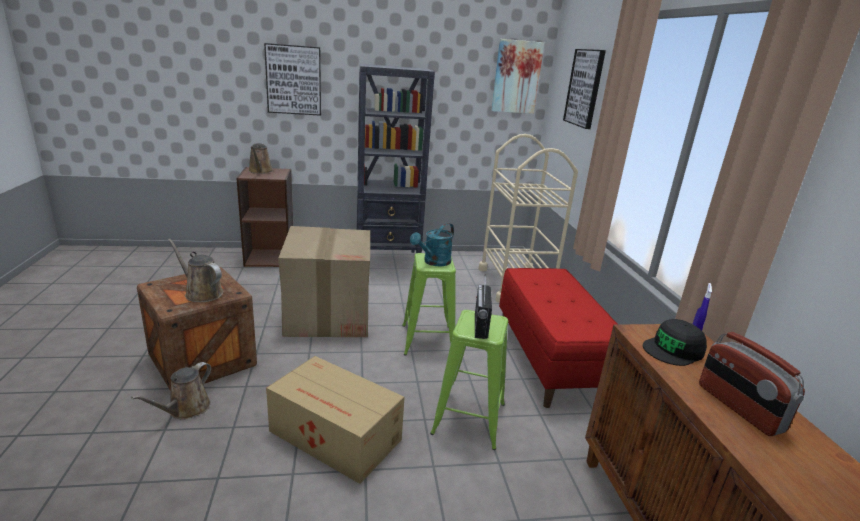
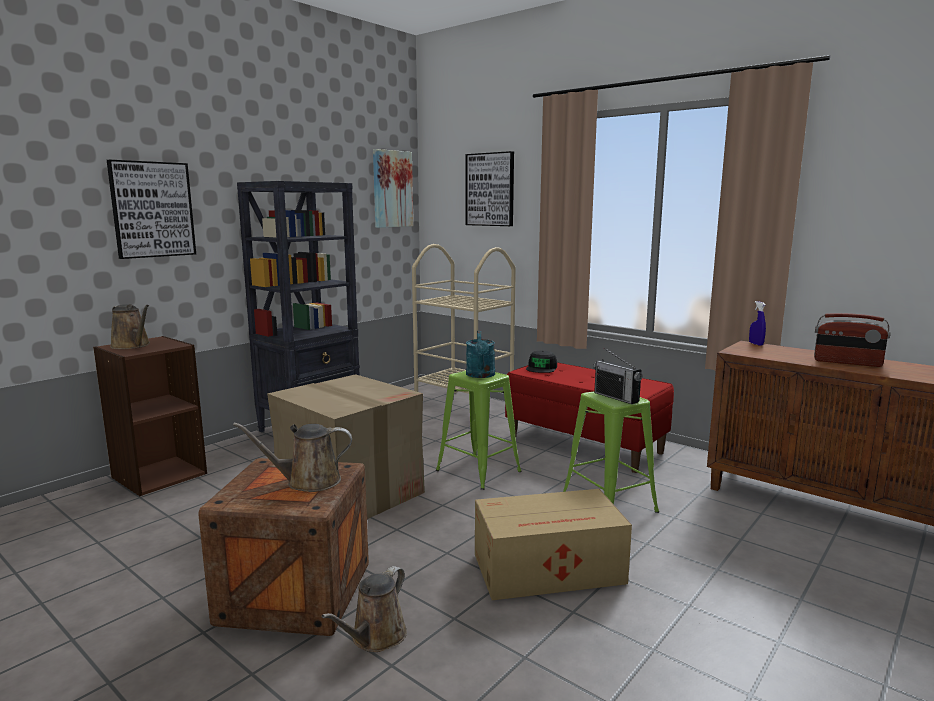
camera: 40 degrees left, 10 degrees down
(186, 409) = (375, 637): brown watering can -> brown watering can turned 45 degrees clockwise
(673, 350) = (768, 352): black cap -> black cap (541, 368)

